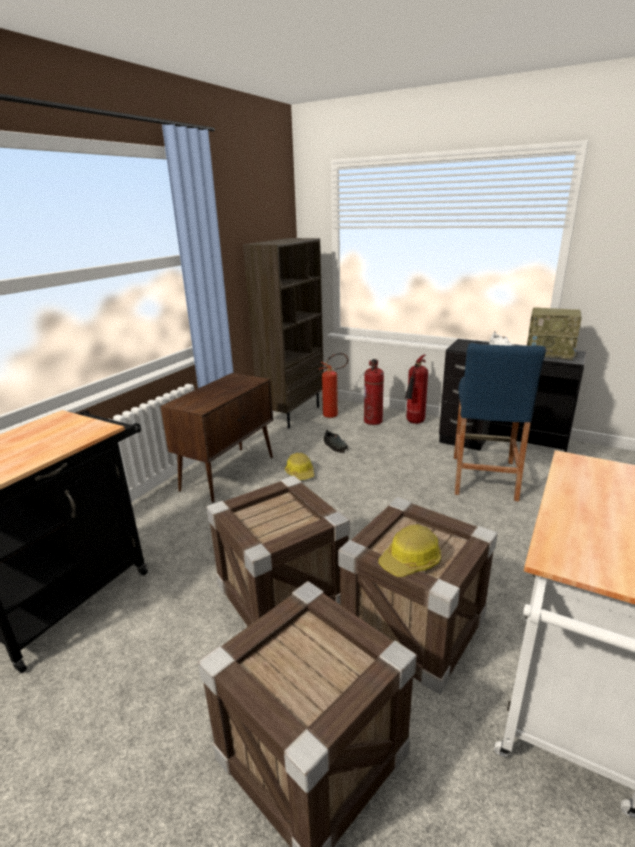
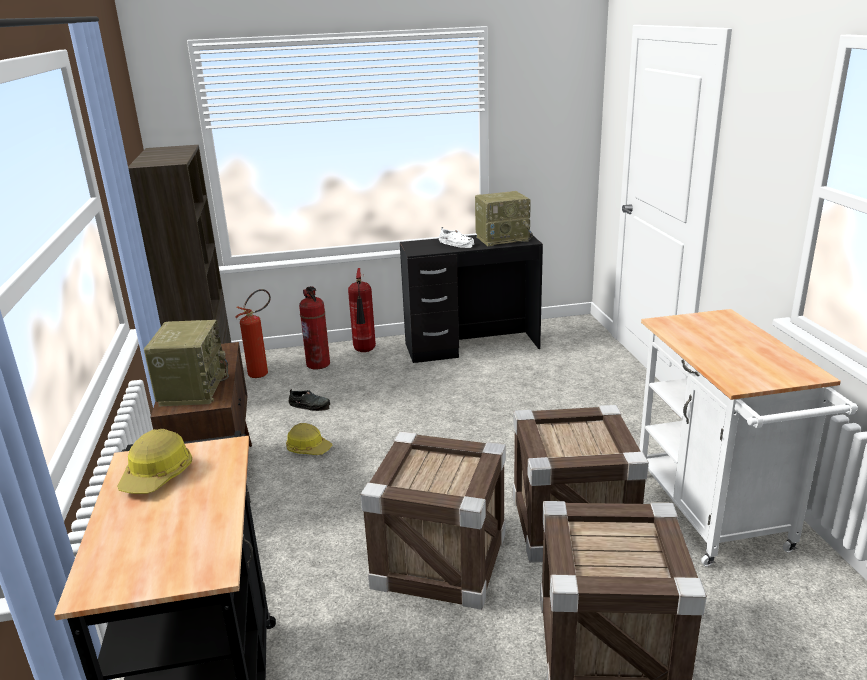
camera: 40 degrees left, 0 degrees up
(202, 397) = (192, 389): none -> radio
(411, 561) = (585, 452): hard hat -> hard hat (158, 475)
(483, 477) = (489, 381): blue stool -> none

